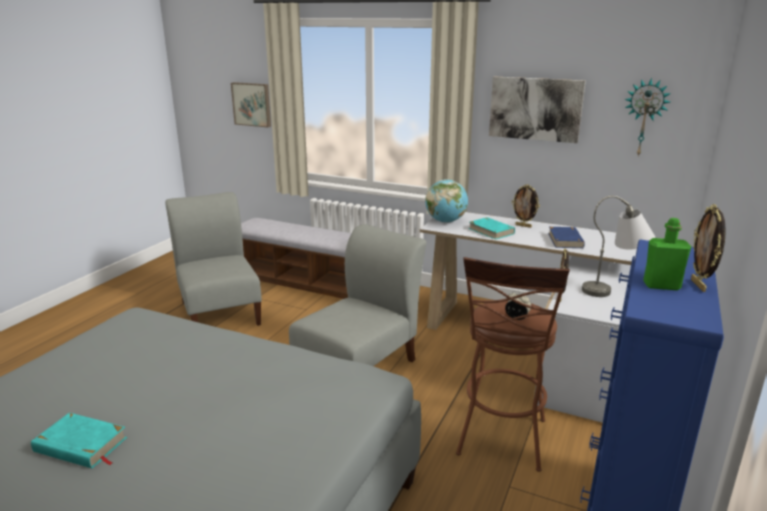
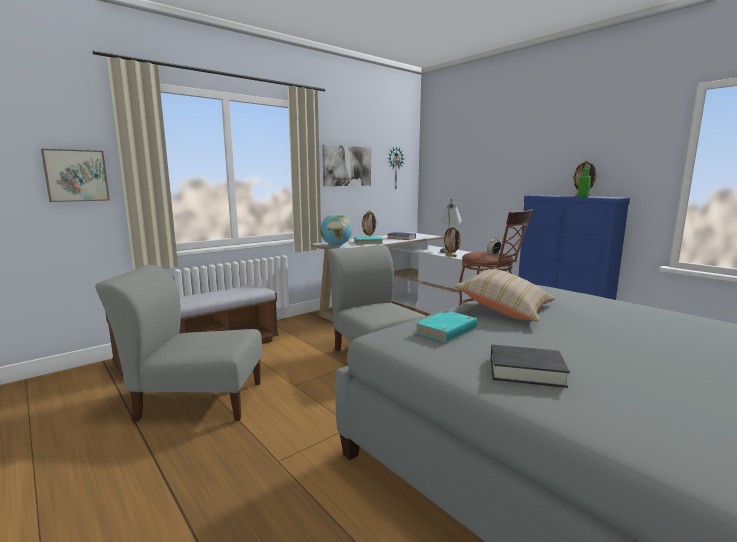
camera: 65 degrees left, 10 degrees down
(48, 385) = (526, 371): none -> black book
(81, 445) = (634, 355): turquoise book -> turquoise book (446, 330)
(233, 362) = (505, 309): none -> beige pillow

